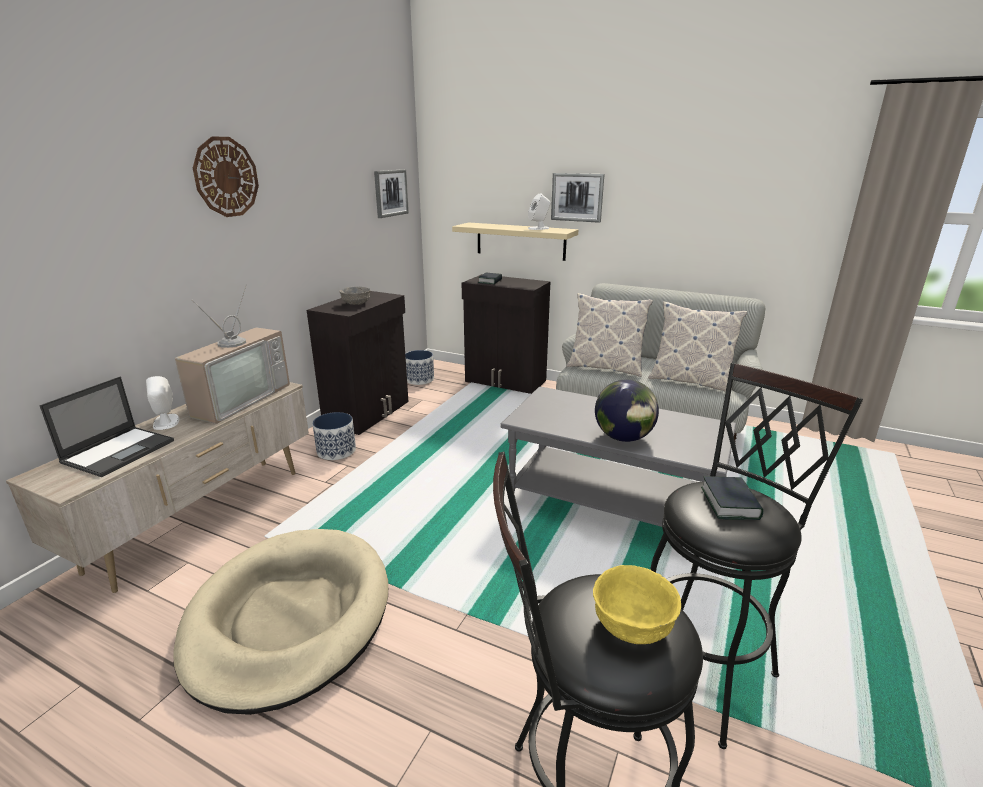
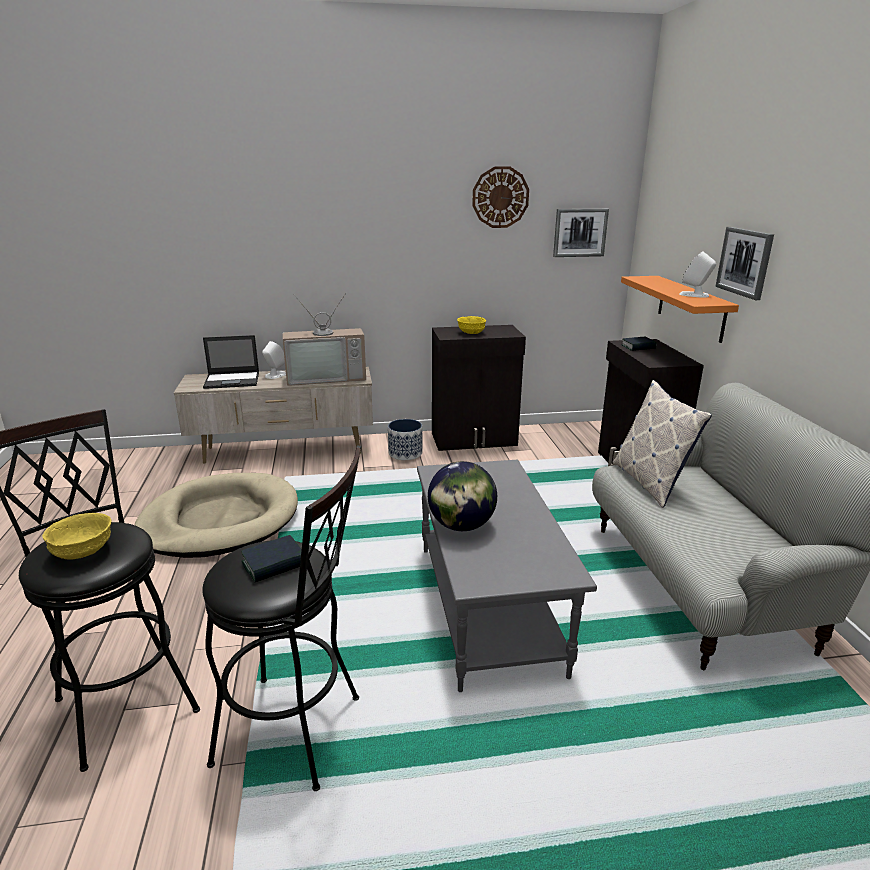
camera: 55 degrees right, 0 degrees up
(226, 177) = (373, 208): wall clock -> wall clock (500, 197)
(355, 304) = (471, 333): grey bowl -> yellow bowl
(419, 379) = (563, 433): planter -> none
(520, 241) = (691, 308): beige shelf -> orange shelf
(690, 381) = (708, 541): pillow -> none

